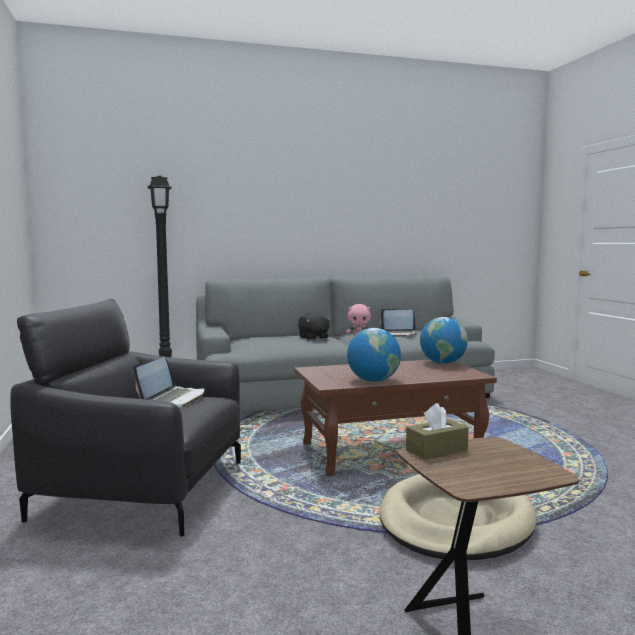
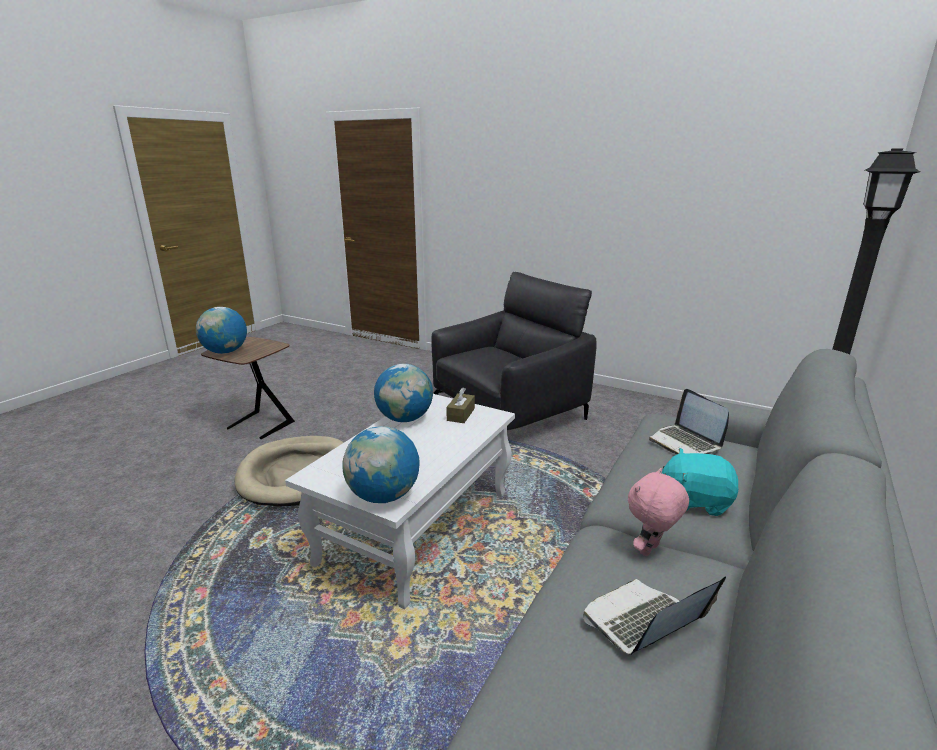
camera: 135 degrees right, 15 degrees up
(173, 399) = (504, 362): laptop -> laptop (685, 443)
(313, 338) = (695, 500): black plush toy -> turquoise plush toy
(391, 451) = (416, 528): brown coffee table -> white coffee table
(436, 450) = (270, 348): brown tissue box -> brown tissue box (461, 414)
(525, 465) = (225, 352): none -> globe

